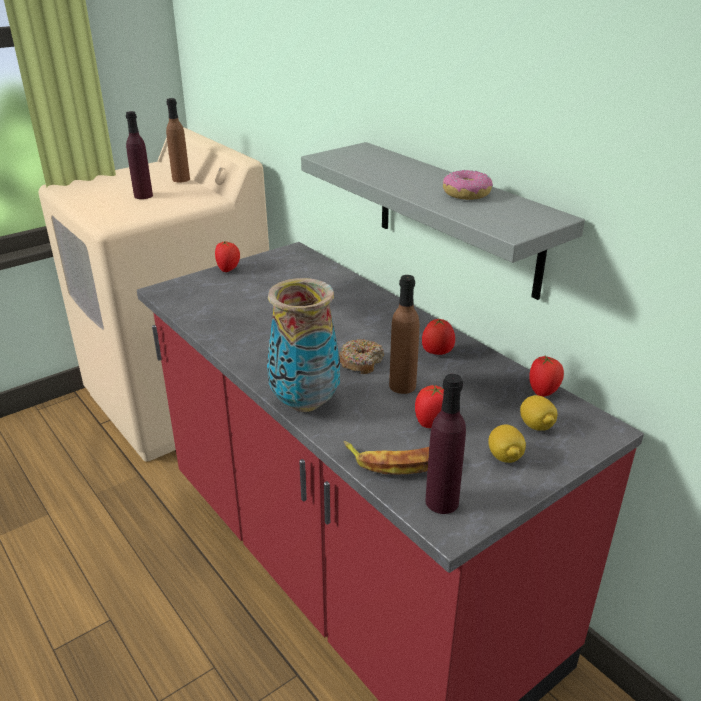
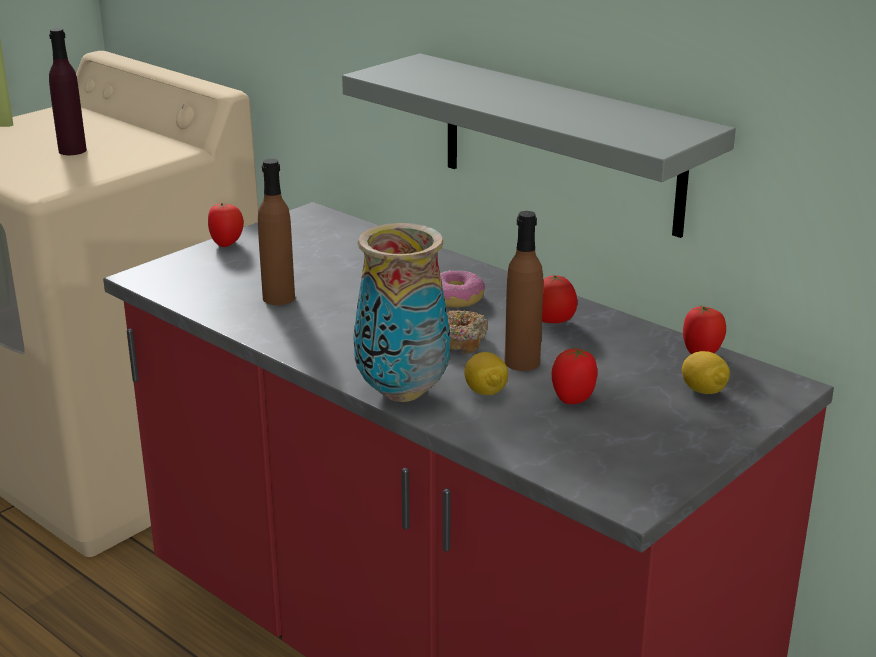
camera: 10 degrees left, 5 degrees down
(181, 179) = (119, 125): brown bottle -> brown bottle (278, 298)
(397, 461) = (545, 443): banana -> none
(442, 502) = (614, 478): purple bottle -> none
(466, 194) = (581, 108): donut -> donut (456, 299)
(504, 456) = (675, 426): lemon -> lemon (485, 391)

